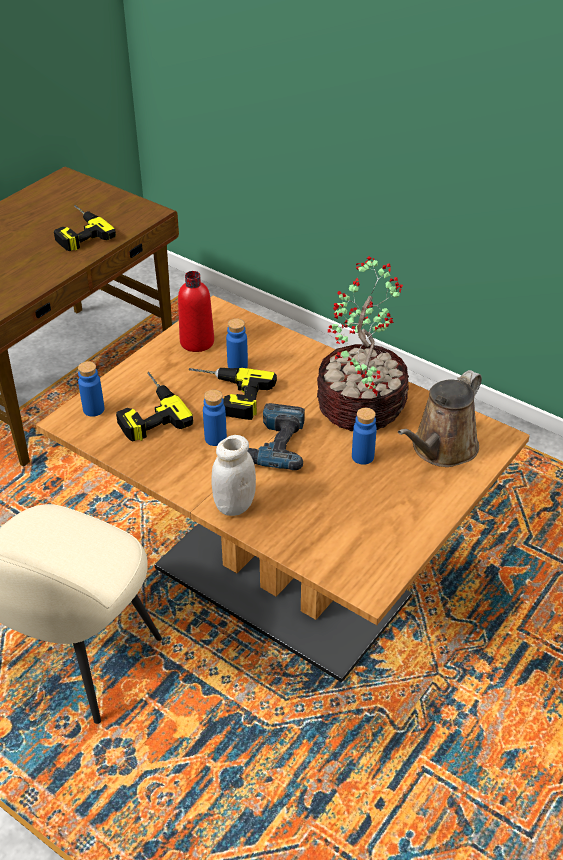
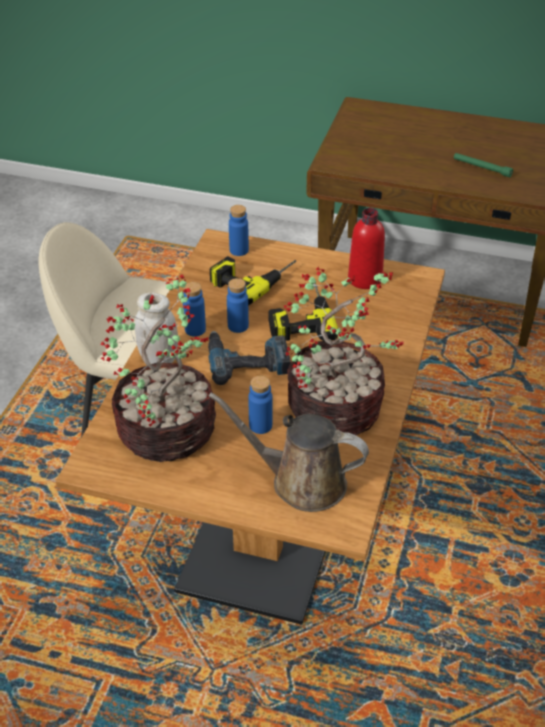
camera: 70 degrees right, 0 degrees up
(77, 232) = (482, 168): power drill -> green flashlight
(237, 365) = (347, 312): blue bottle -> blue bottle (195, 329)
(341, 519) = (168, 429): none -> potted plant

